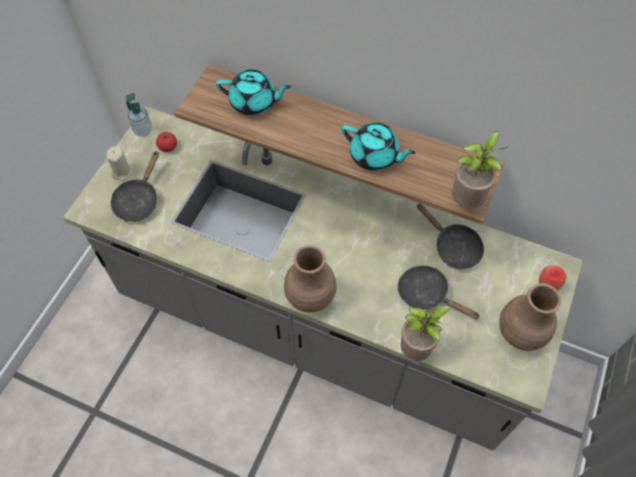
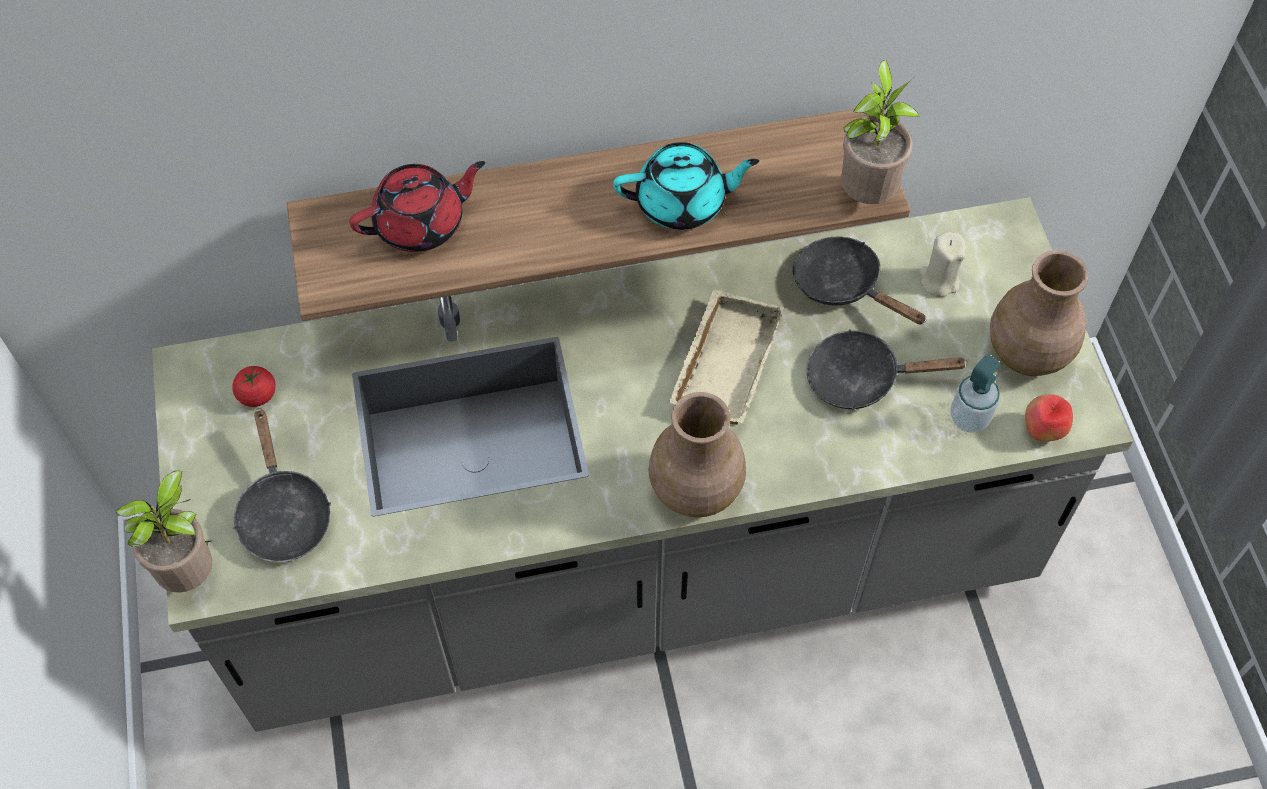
camera: 35 degrees left, 0 degrees up
(122, 172) = (211, 485): beige candle -> beige candle (939, 280)
(143, 130) = (186, 393): soap dispenser -> soap dispenser (969, 418)
(254, 102) = (422, 223): turquoise teapot -> red teapot
(368, 248) = (723, 362): none -> beige tray
(417, 350) = (909, 467): potted plant -> potted plant (192, 572)
(453, 247) = (843, 285): black frying pan -> black frying pan turned 150 degrees counterclockwise
(548, 284) = (1011, 260): apple -> apple (1042, 431)

